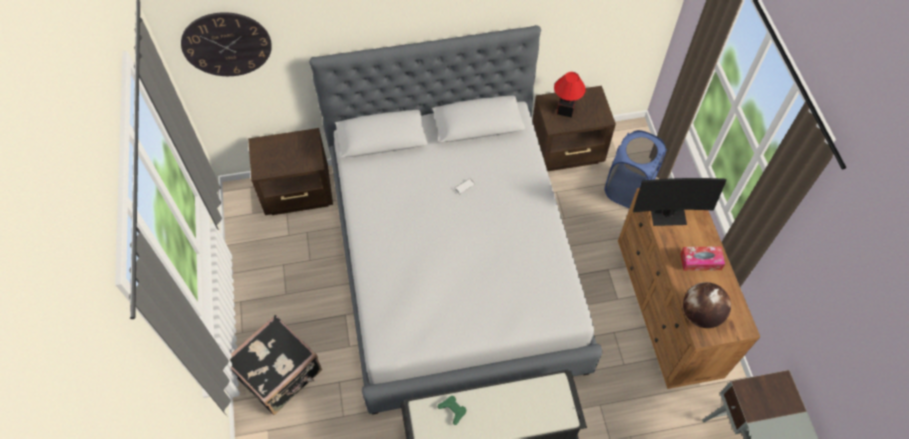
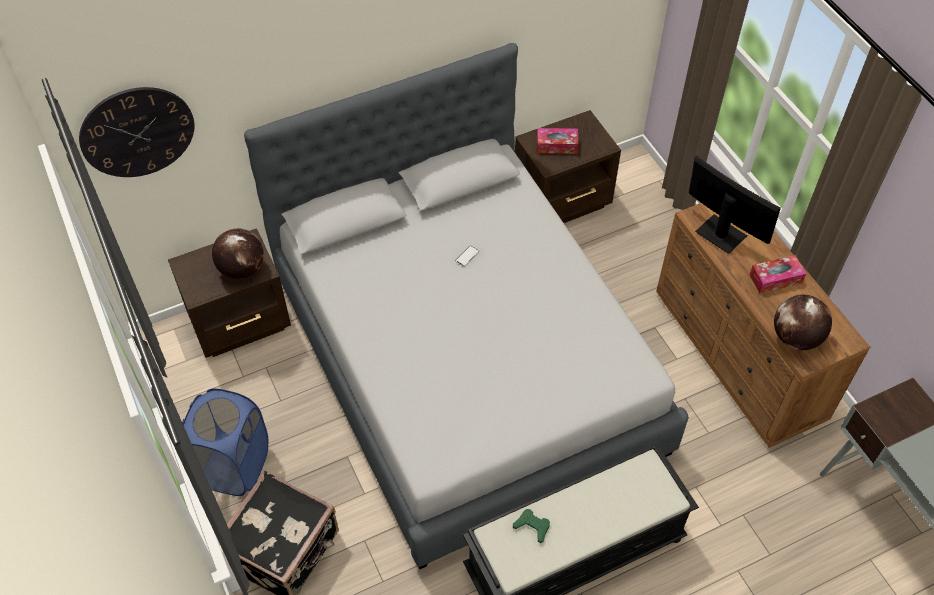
camera: 15 degrees left, 5 degrees down
(298, 157) = (241, 269): none -> globe
(565, 109) = (557, 145): table lamp -> tissue box
(628, 189) = (648, 229): blue laundry basket -> blue laundry basket (234, 466)
(667, 214) = (720, 234): monitor -> monitor turned 120 degrees counterclockwise

